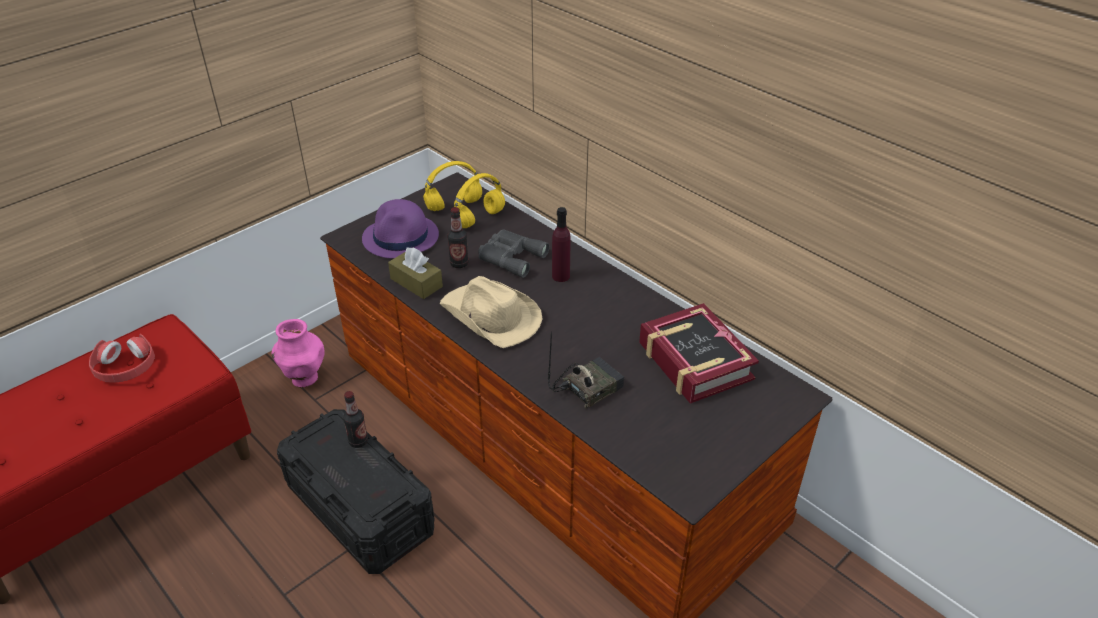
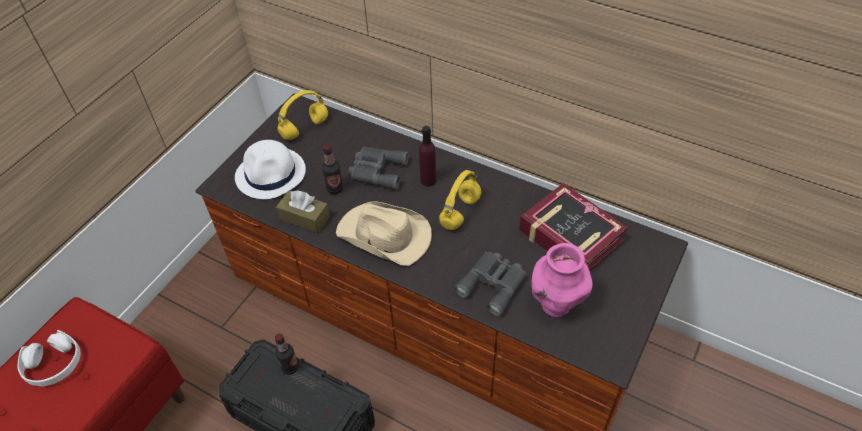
camera: 15 degrees left, 10 degrees up
(125, 367) = (54, 364): red headphones -> white headphones
(304, 379) = (204, 309): pink vase -> pink vase (556, 304)
(401, 237) = (271, 174): purple hat -> white hat
(479, 219) = (333, 139): yellow headphones -> yellow headphones (460, 213)
(587, 387) = (493, 284): radio -> grey binoculars

